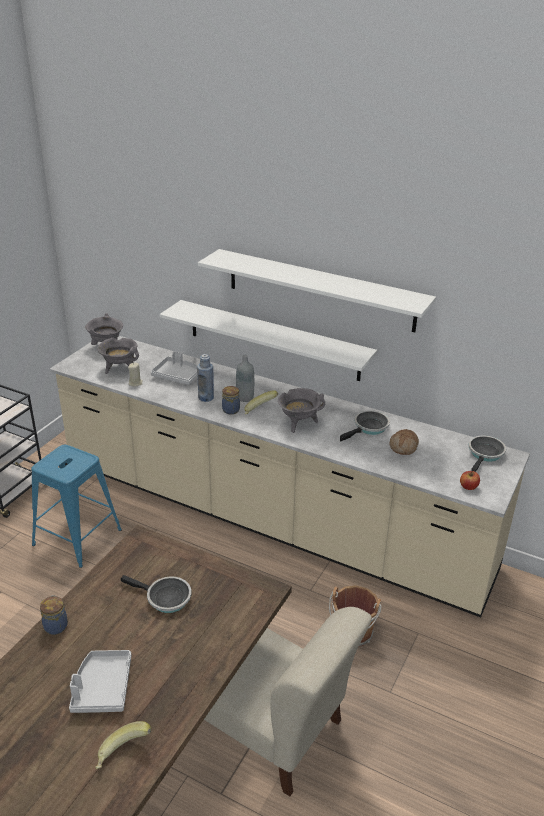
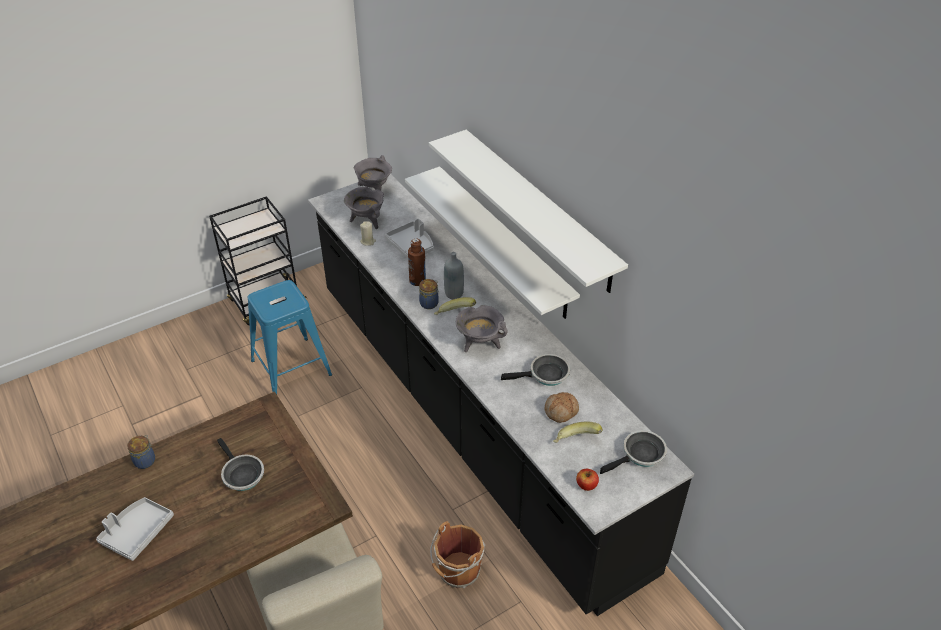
camera: 30 degrees right, 10 degrees up
(123, 755) = (110, 597): banana -> banana (576, 442)
(206, 398) = (417, 281): blue bottle -> brown bottle
(269, 518) = (470, 418): beige counter -> black counter

